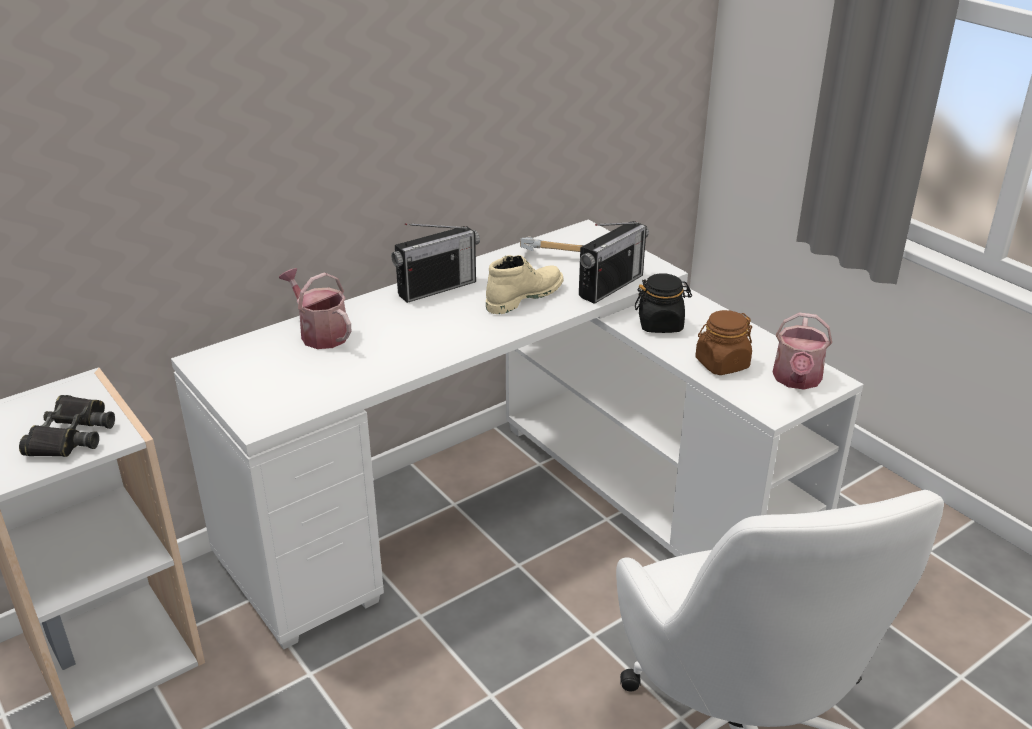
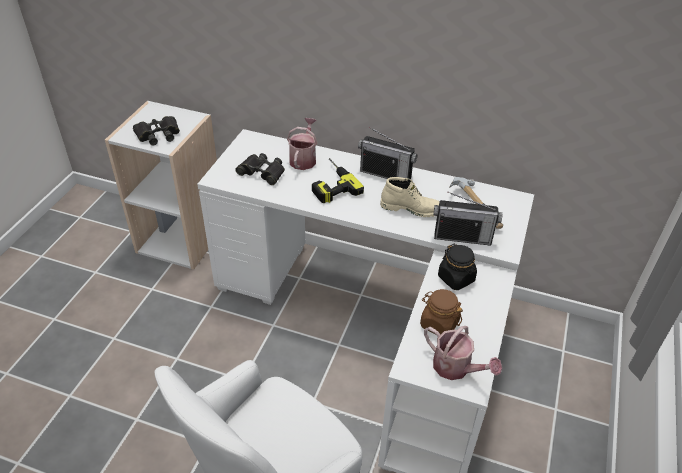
camera: 55 degrees right, 10 degrees up
(303, 377) = (262, 172): none -> black binoculars
(403, 333) = (330, 184): none -> power drill
(796, 380) = (456, 368): watering can -> watering can turned 120 degrees counterclockwise

